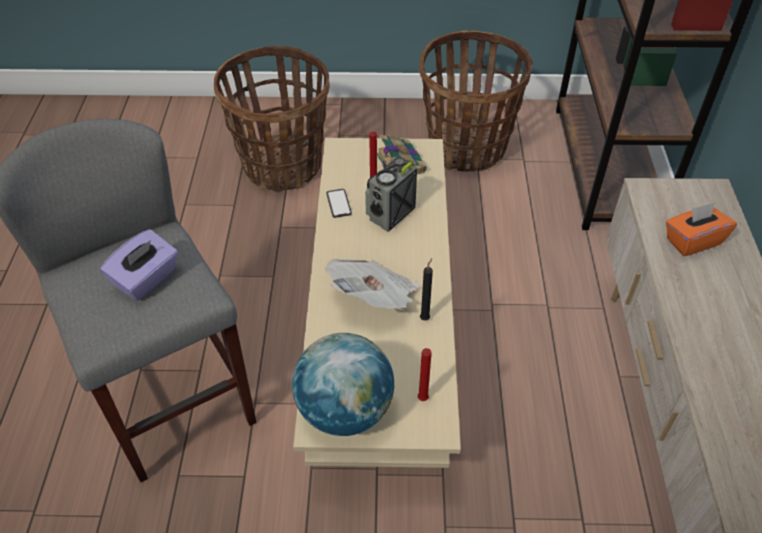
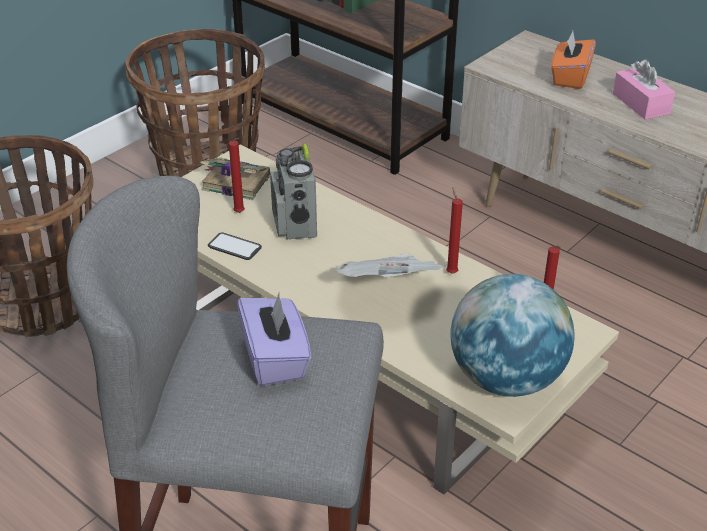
camera: 50 degrees left, 10 degrees down
(425, 318) = (451, 272): black candle -> red candle
(713, 303) = (641, 103): none -> pink tissue box

